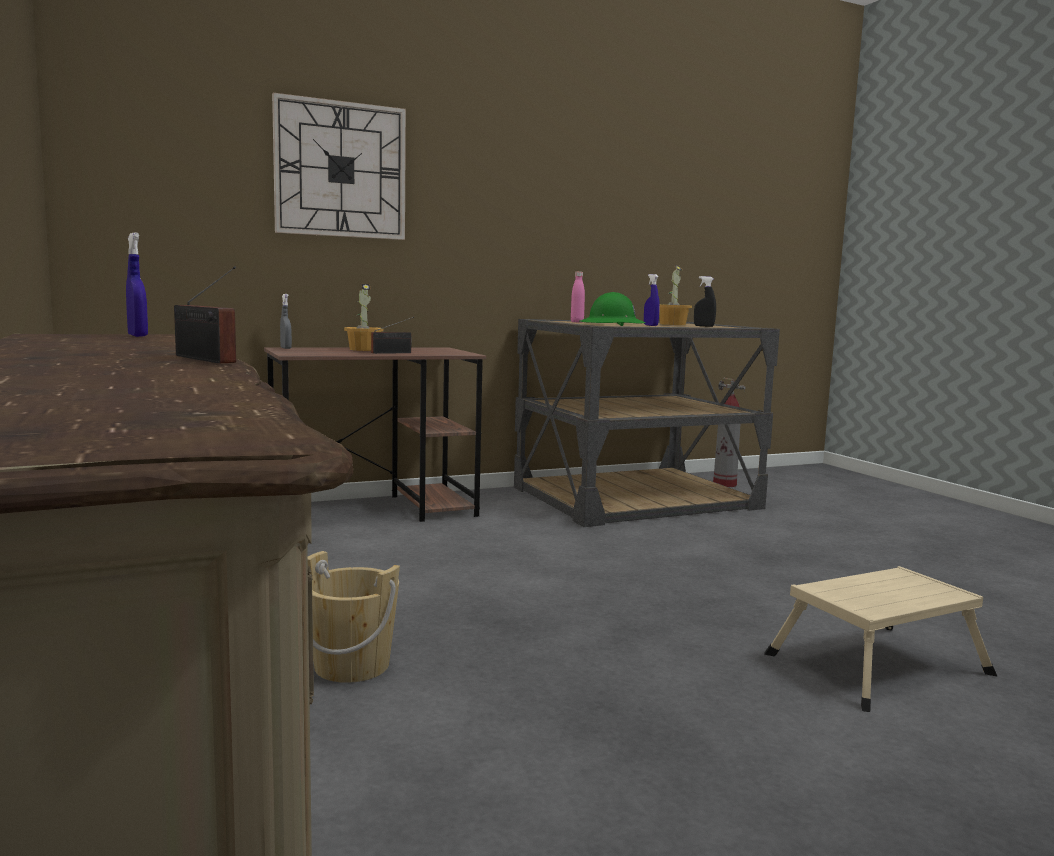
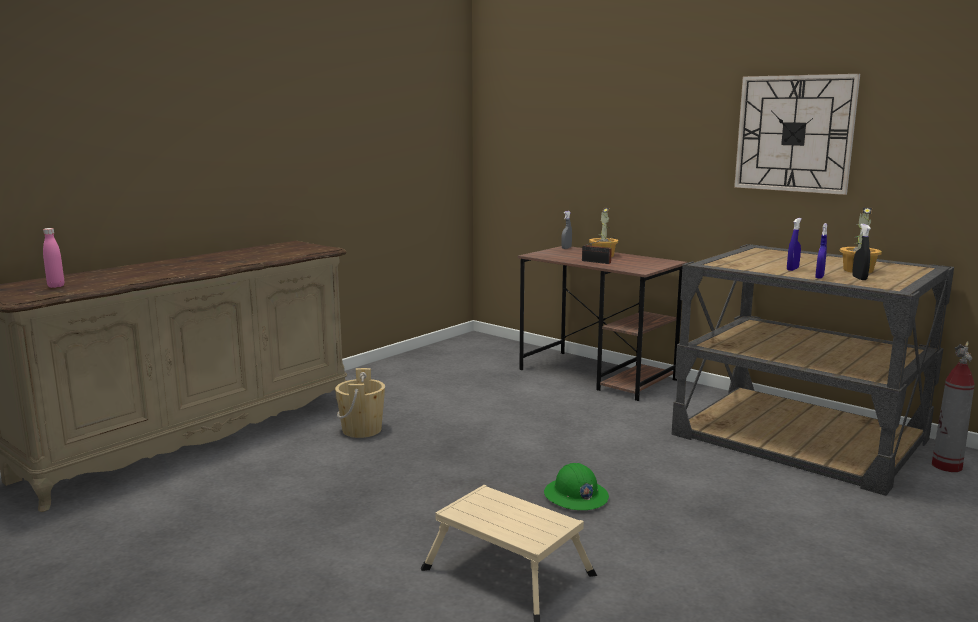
camera: 65 degrees right, 5 degrees up
(137, 336) = (306, 248): blue spray bottle -> blue spray bottle (819, 277)
(206, 359) = (204, 269): radio -> none
(340, 170) = (616, 120): wall clock -> wall clock (794, 133)
(577, 322) = (767, 255): pink bottle -> pink bottle (56, 286)
(612, 325) = (734, 264): green hard hat -> green hard hat (575, 496)

